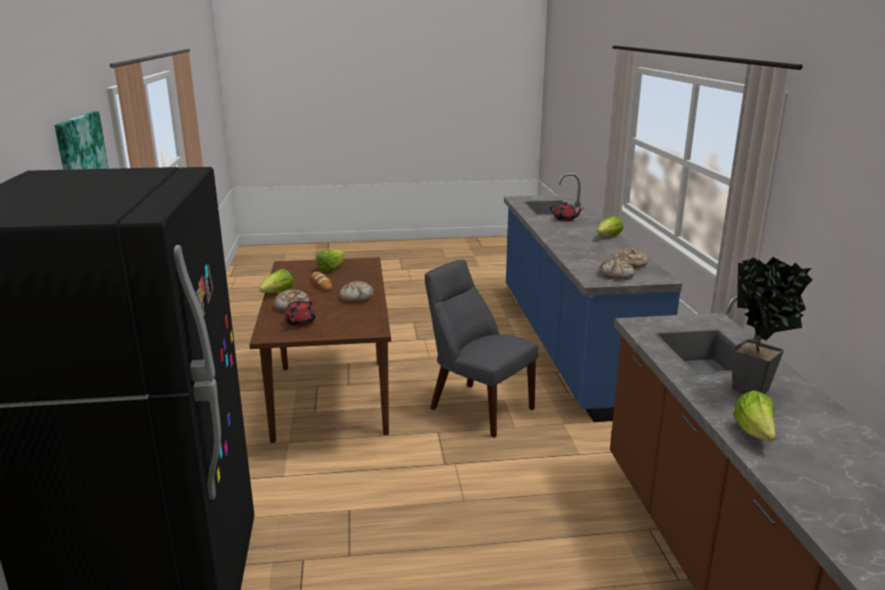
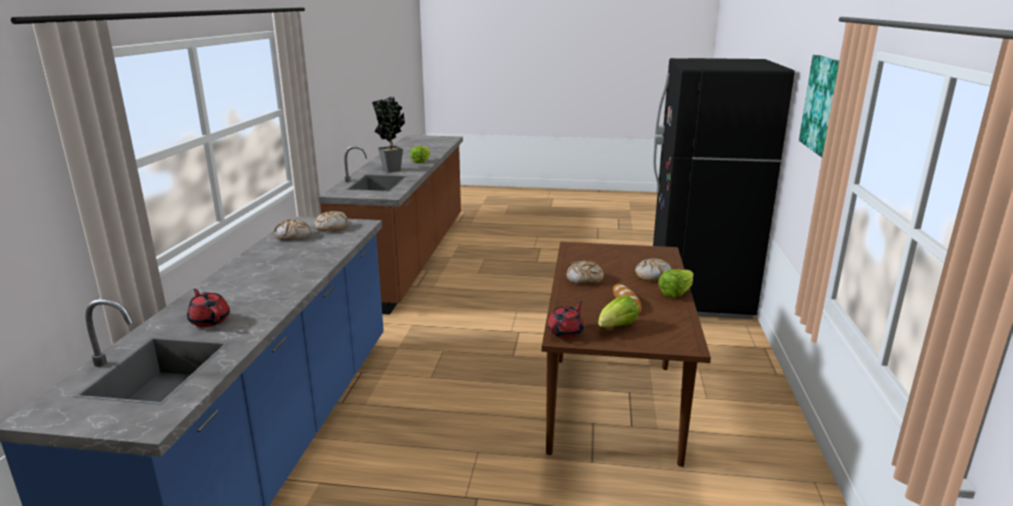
camera: 165 degrees left, 0 degrees up
(299, 323) = (640, 258): red teapot -> red teapot (566, 332)
(477, 407) = (462, 373): grey chair -> none
(608, 237) = (233, 274): lettuce -> none

